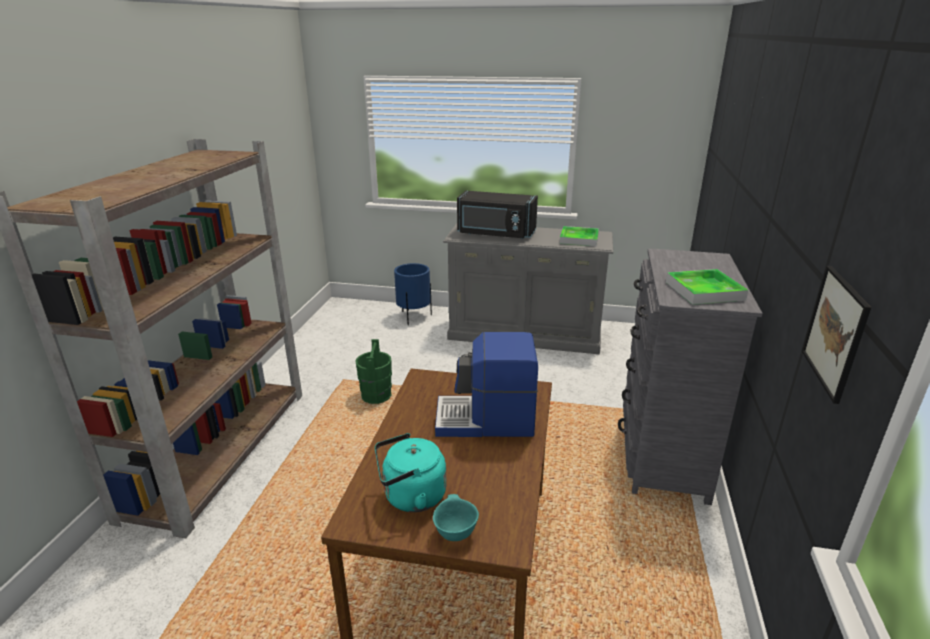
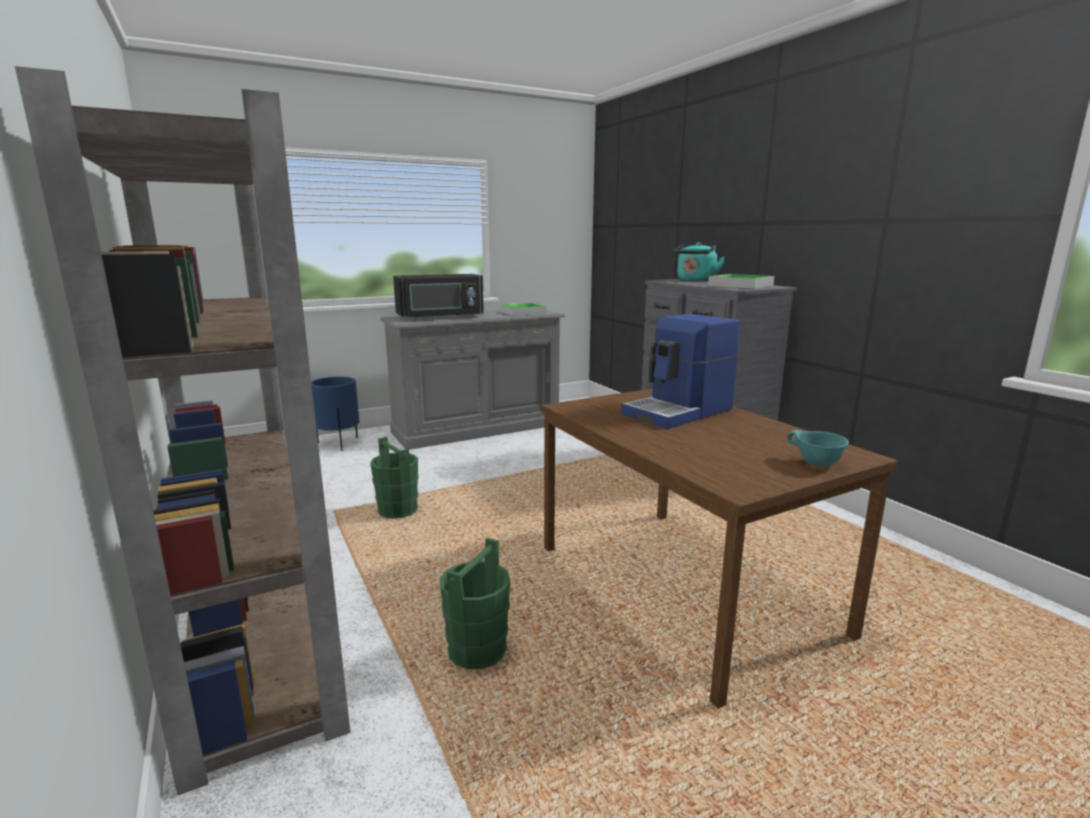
camera: 40 degrees left, 10 degrees down
(287, 528) = (476, 651): none -> green bucket
(411, 497) = (739, 460): turquoise kettle -> turquoise kettle (695, 280)
(835, 332) = (933, 240): picture -> none

